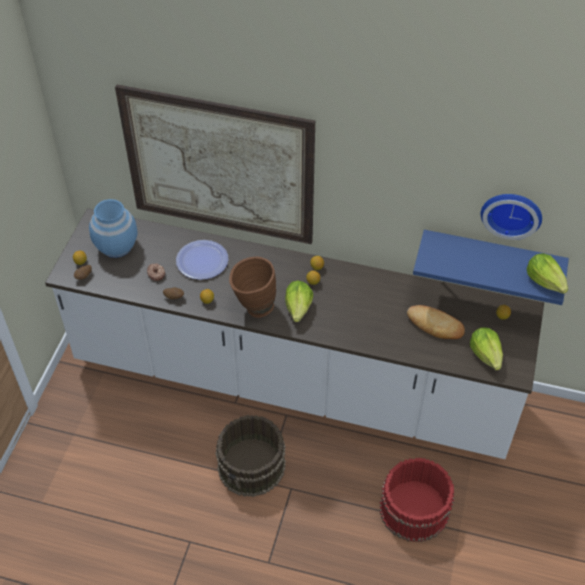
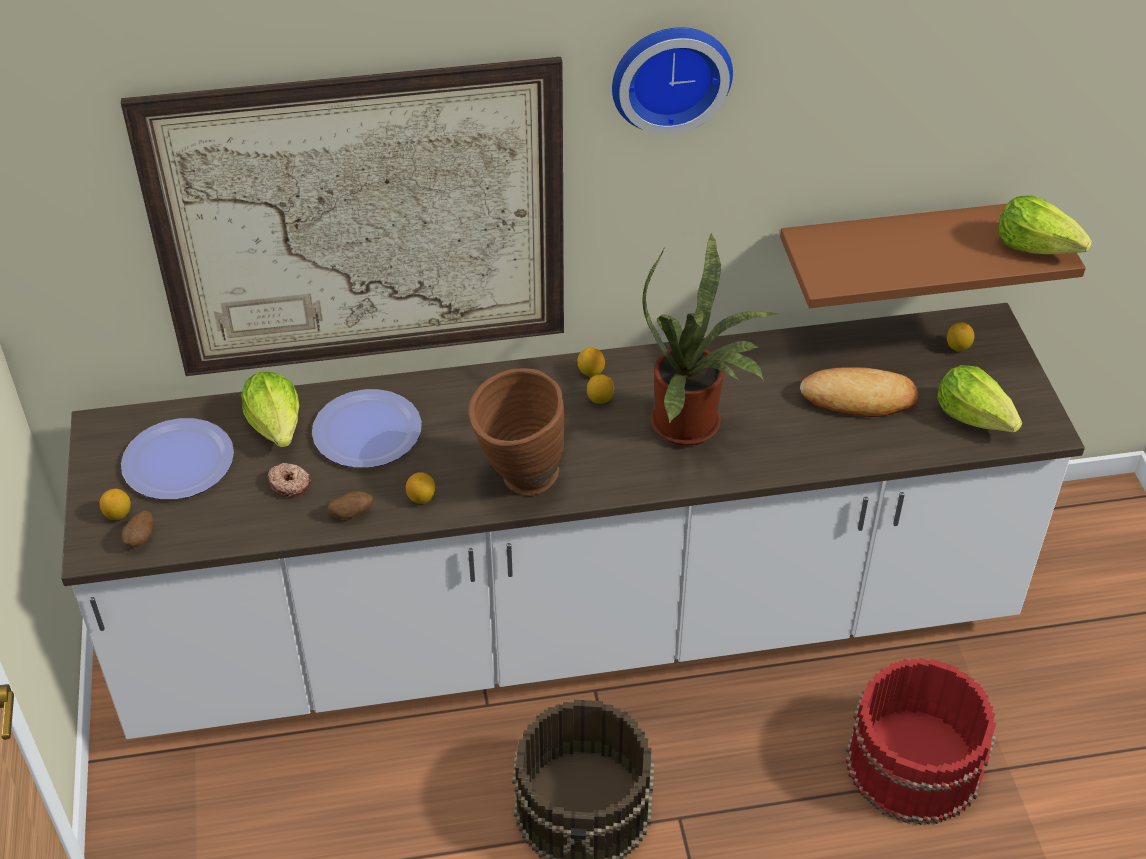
camera: 25 degrees left, 5 degrees down
(117, 246) = (178, 461): blue vase -> plate
(298, 308) = (602, 452): lettuce -> lettuce (277, 426)
(347, 310) = (693, 425): none -> potted plant
(491, 258) = (907, 247): blue shelf -> brown shelf
(511, 212) = (943, 139): wall clock -> wall clock (670, 75)

